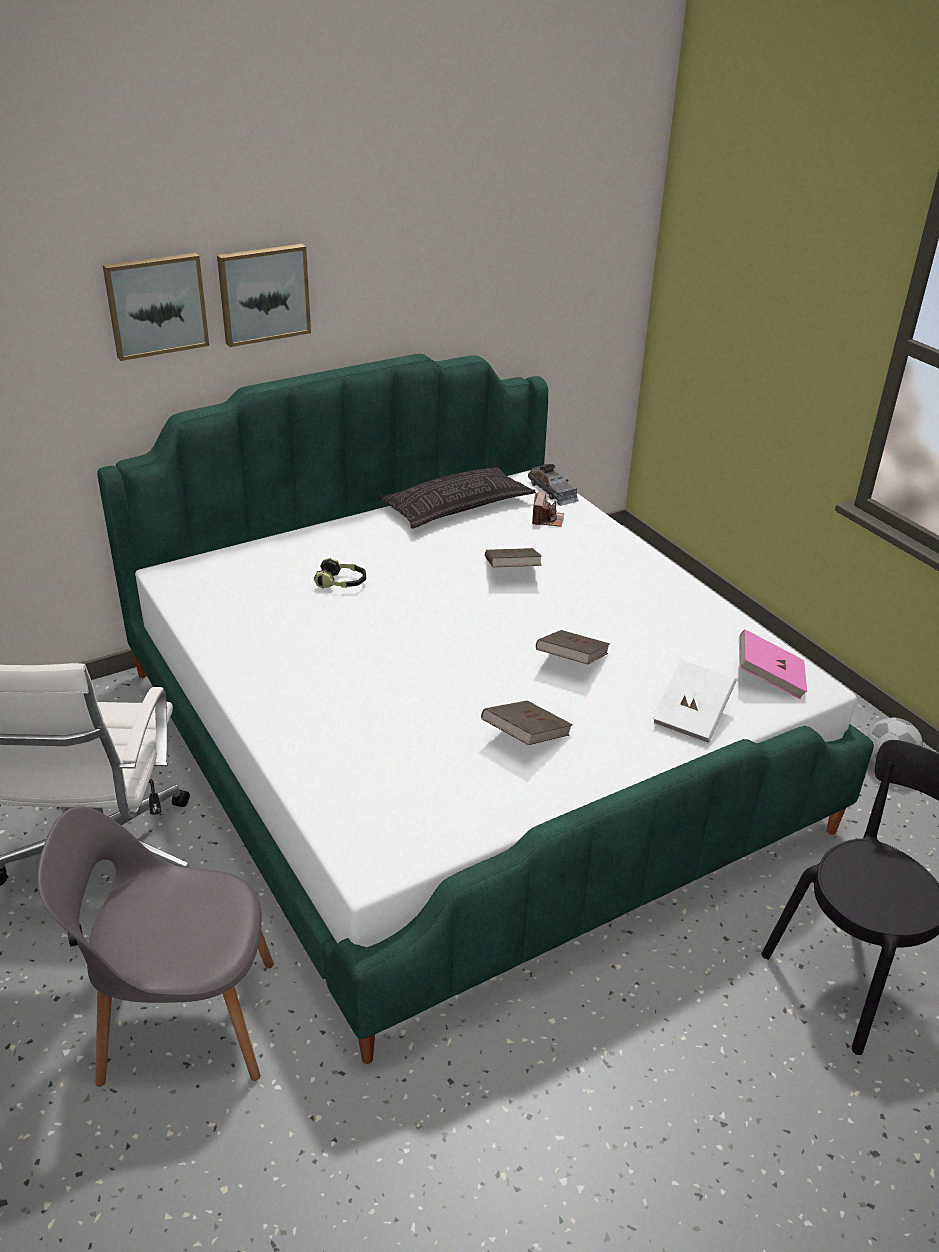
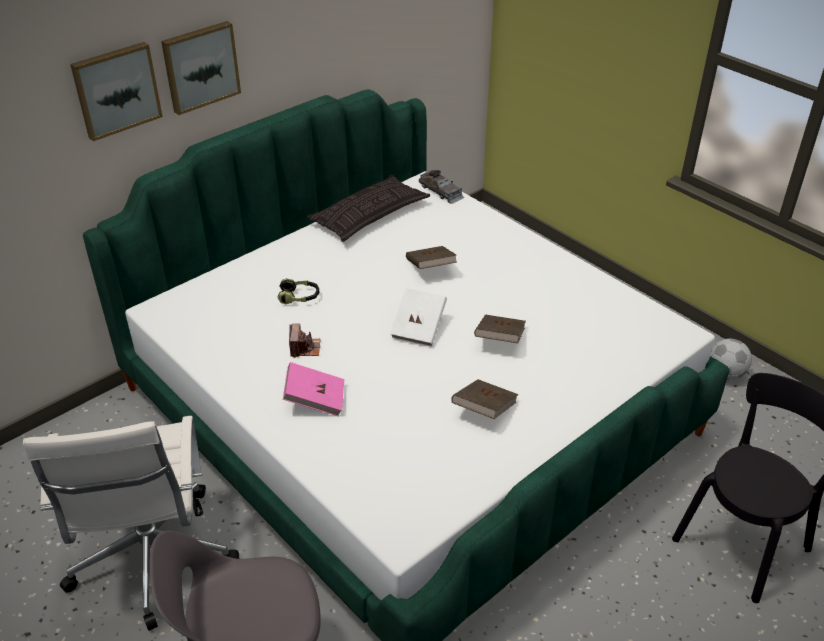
camera: 10 degrees left, 5 degrees up
(547, 519) = (444, 217): camera -> camera (304, 348)
(691, 717) = (601, 372): white book -> white book (419, 328)
(768, 678) = (648, 331): pink book -> pink book (315, 400)

